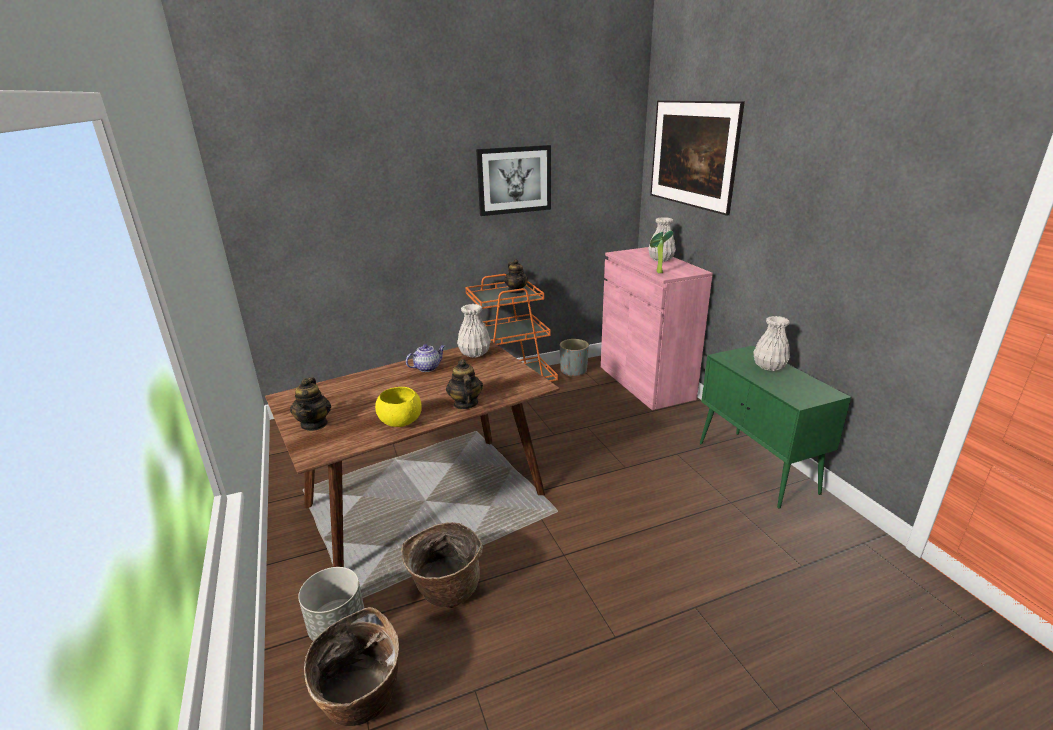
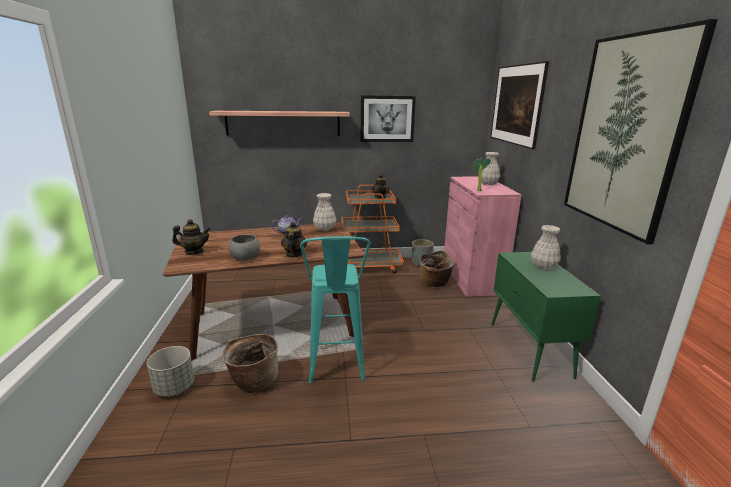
camera: 15 degrees right, 5 degrees down
(314, 424) = (194, 252): teapot -> teapot turned 105 degrees counterclockwise
(361, 700) = (161, 434): basket -> basket (434, 283)
(366, 199) = (283, 123): none -> shelf
(400, 421) = (245, 258): yellow bowl -> grey bowl
(549, 550) = (336, 372): none -> turquoise stool
(873, 205) = (625, 134): none -> picture

